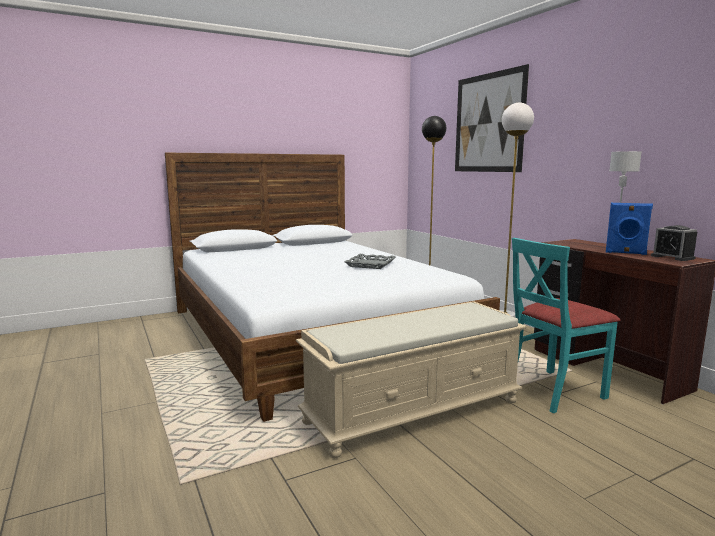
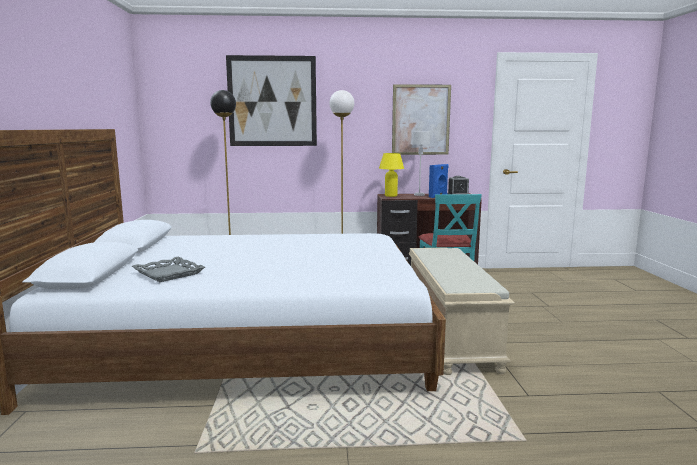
camera: 65 degrees left, 0 degrees up
(371, 264) = (303, 243): grey tray -> grey tray (169, 273)
(572, 242) = (391, 196): none -> yellow table lamp
(648, 134) = (421, 120): none -> picture

